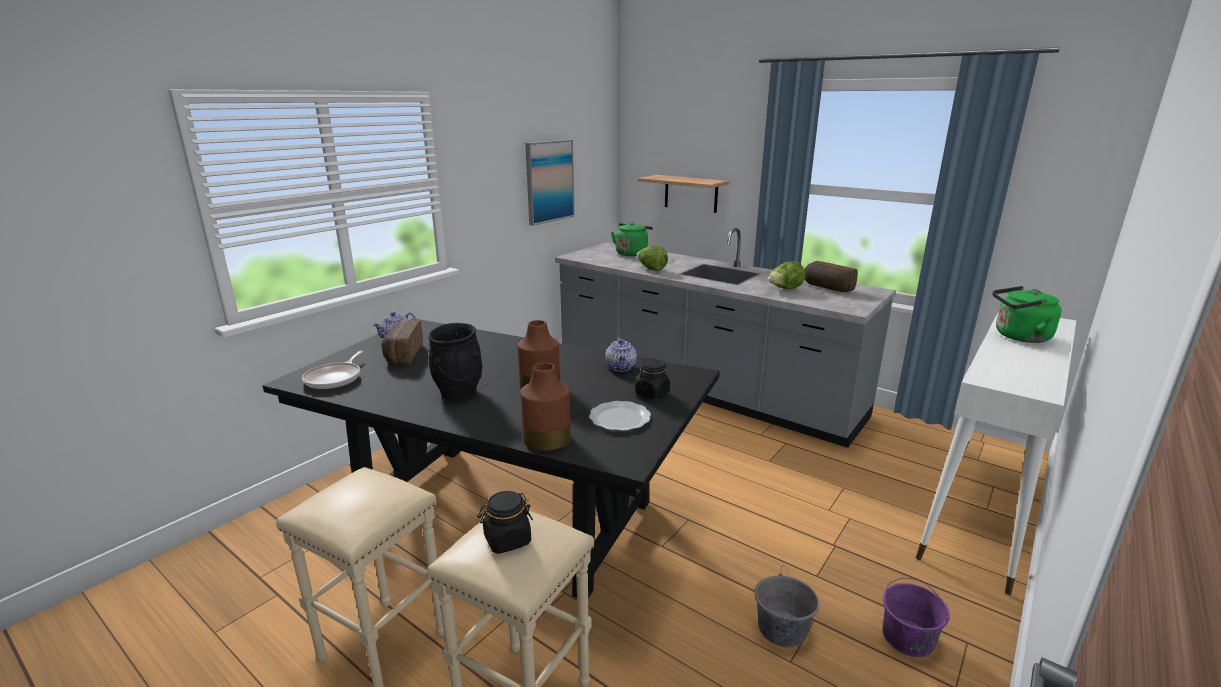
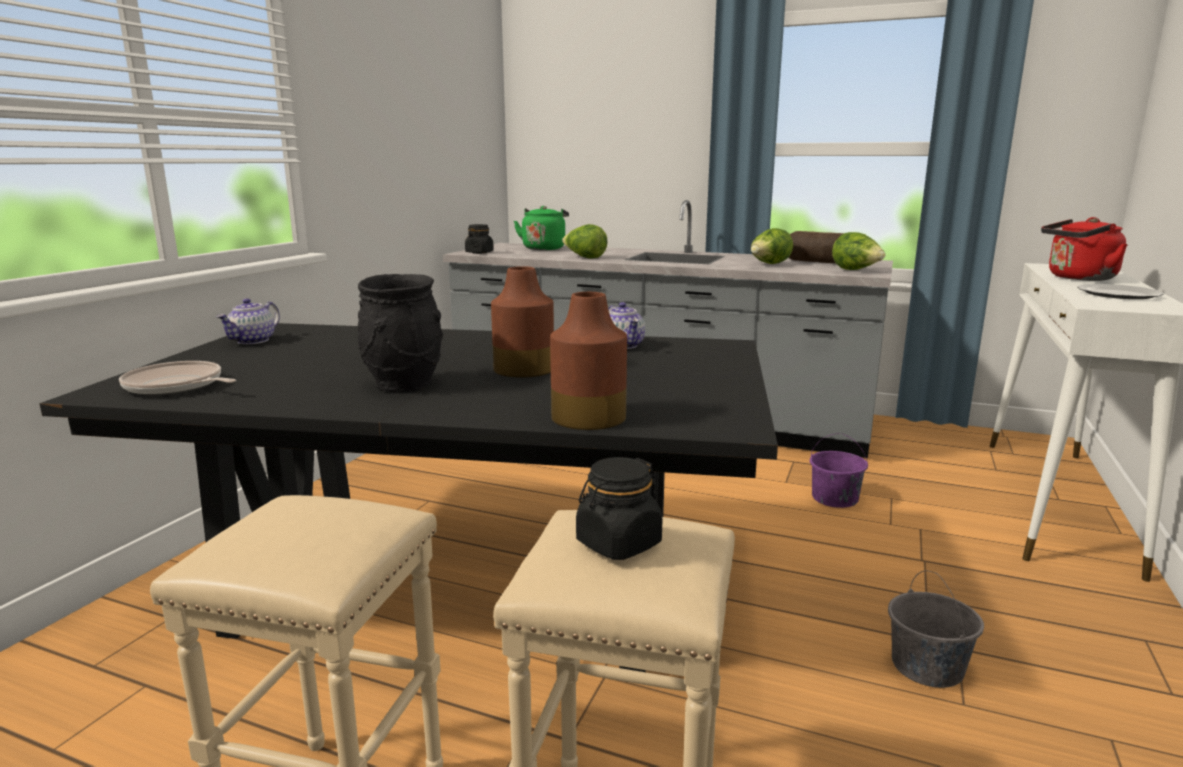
camera: 15 degrees left, 5 degrees down
(335, 379) = (177, 386): frying pan -> frying pan turned 120 degrees clockwise
(402, 354) = (276, 355): bread -> none
(549, 181) = (432, 147): picture -> none
(619, 419) = (674, 390): plate -> plate (1119, 295)
(652, 393) = (691, 364): black jar -> black jar (479, 252)
(691, 193) = (612, 170): shelf -> none
(847, 303) = (856, 270): none -> lettuce
(908, 638) = (1080, 648): purple bucket -> purple bucket (835, 498)
(1018, 337) = (1078, 278): green kettle -> red kettle

